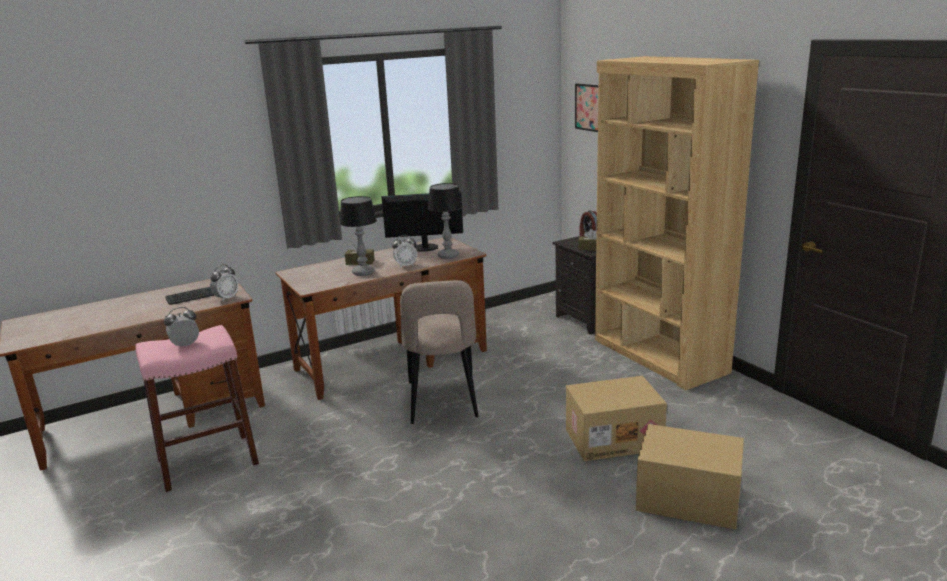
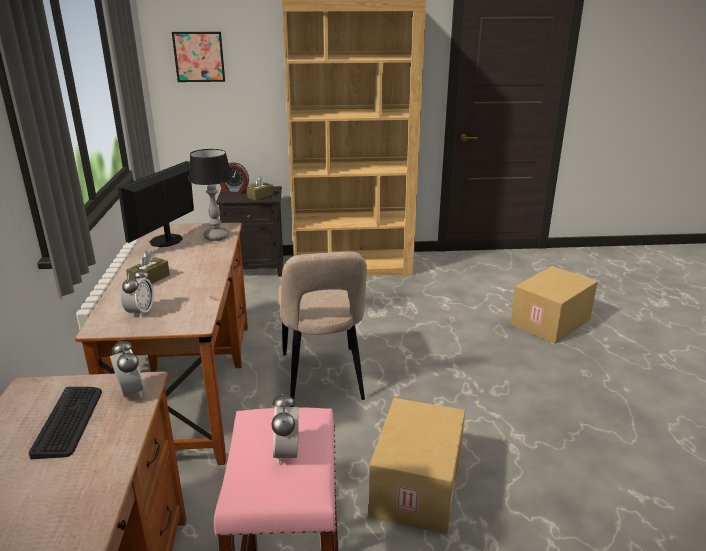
camera: 65 degrees left, 5 degrees up
(363, 272) = (193, 283): table lamp -> none
(406, 265) = (209, 259): alarm clock -> alarm clock (140, 312)
(442, 402) = (322, 380): beige chair -> beige chair turned 60 degrees clockwise
(613, 438) = (457, 321): cardboard box -> cardboard box (415, 485)

